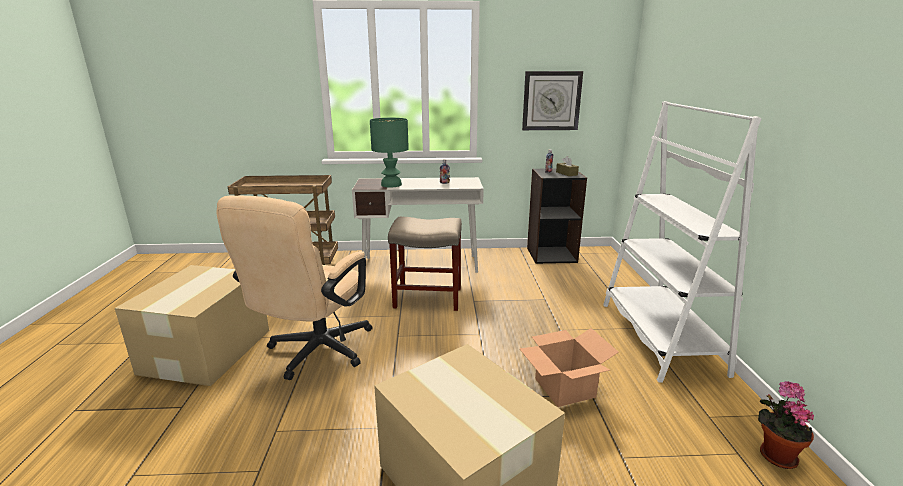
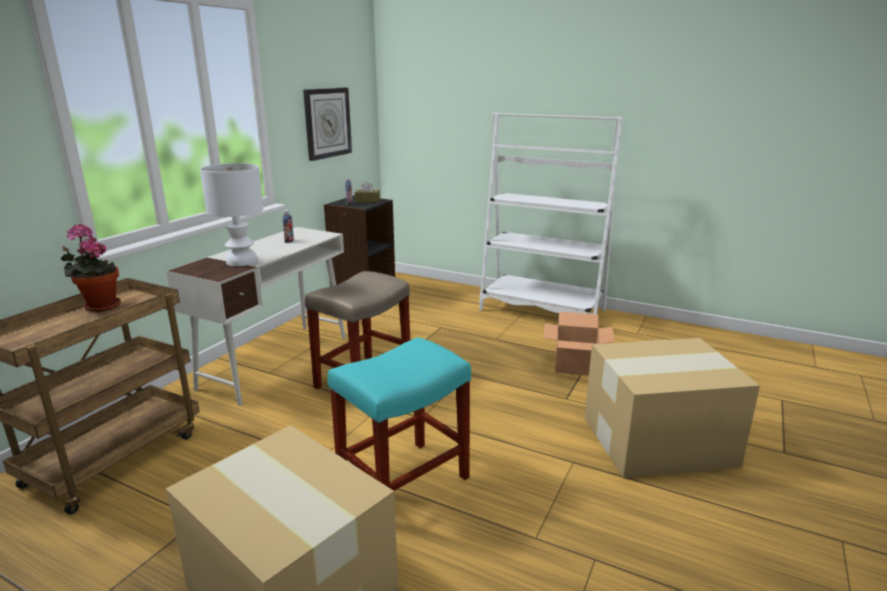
camera: 60 degrees left, 0 degrees up
(314, 353) = (403, 482): beige office chair -> turquoise stool
(391, 184) = (241, 261): green table lamp -> white table lamp
(774, 454) = (678, 331): potted plant -> potted plant (99, 306)

